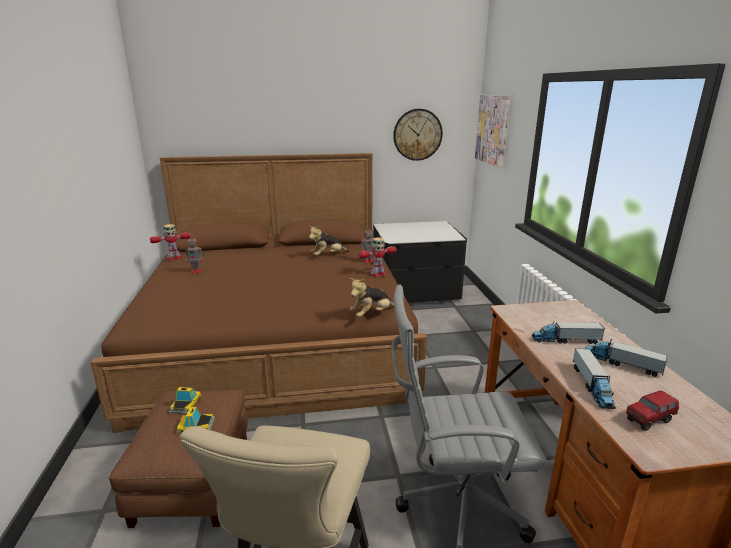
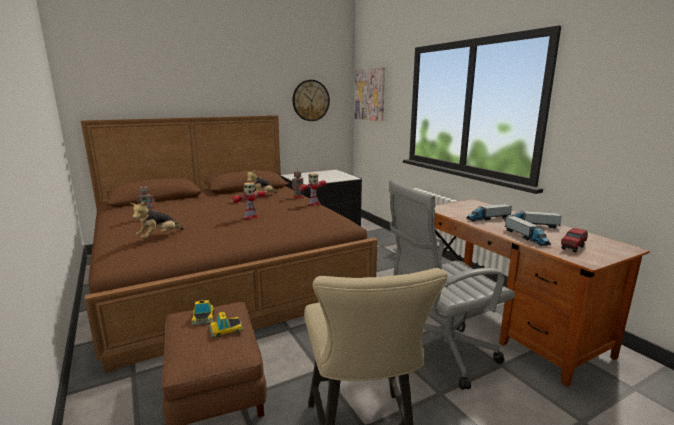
camera: 20 degrees left, 5 degrees down
(173, 258) = (113, 211): toy robot -> toy robot (251, 217)
(371, 314) = (331, 227): plush toy -> plush toy (159, 237)

